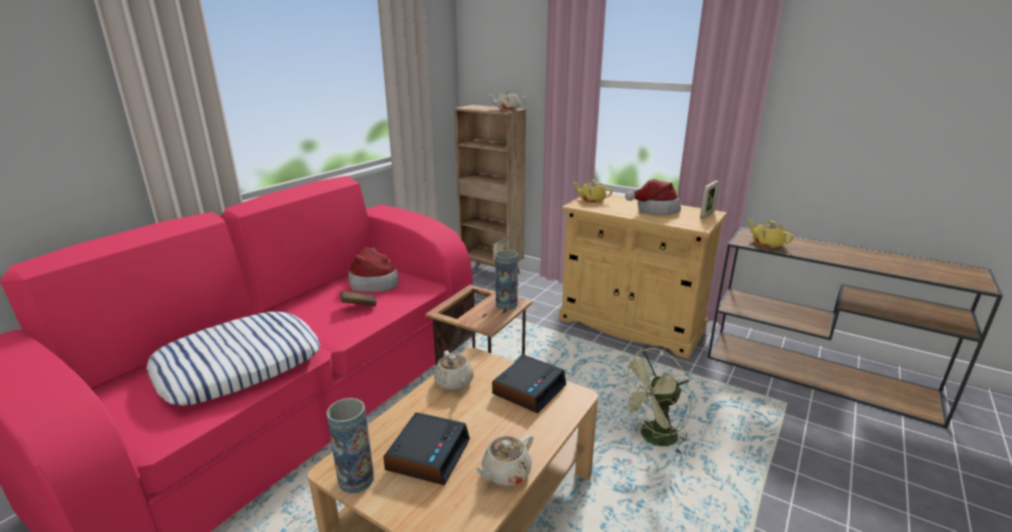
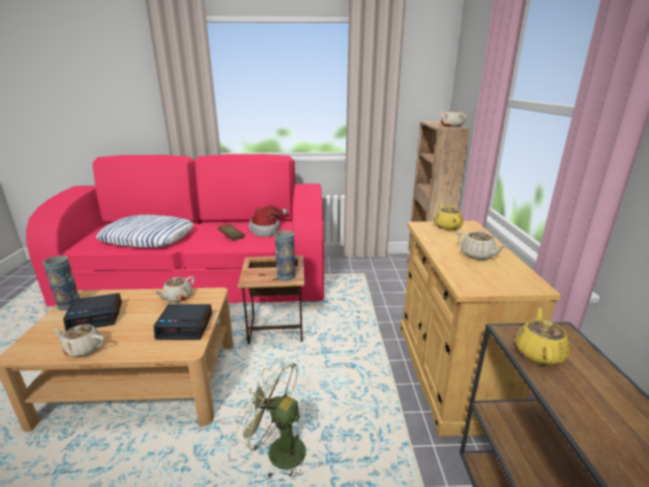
camera: 55 degrees right, 0 degrees up
(654, 209) = (477, 255): hat -> beige teapot
(707, 215) = (520, 284): picture frame -> none

